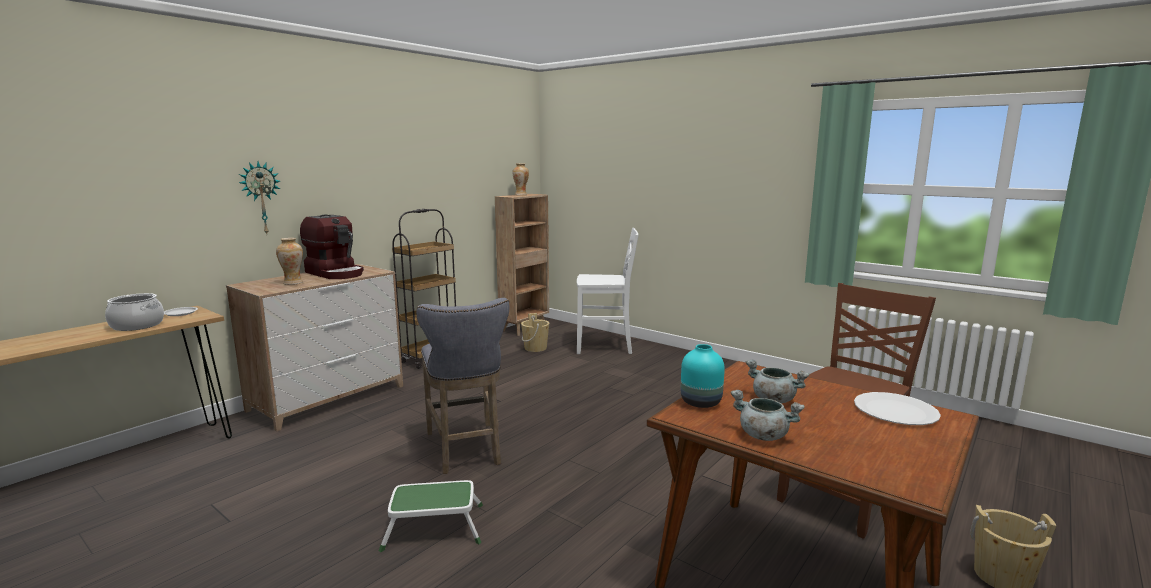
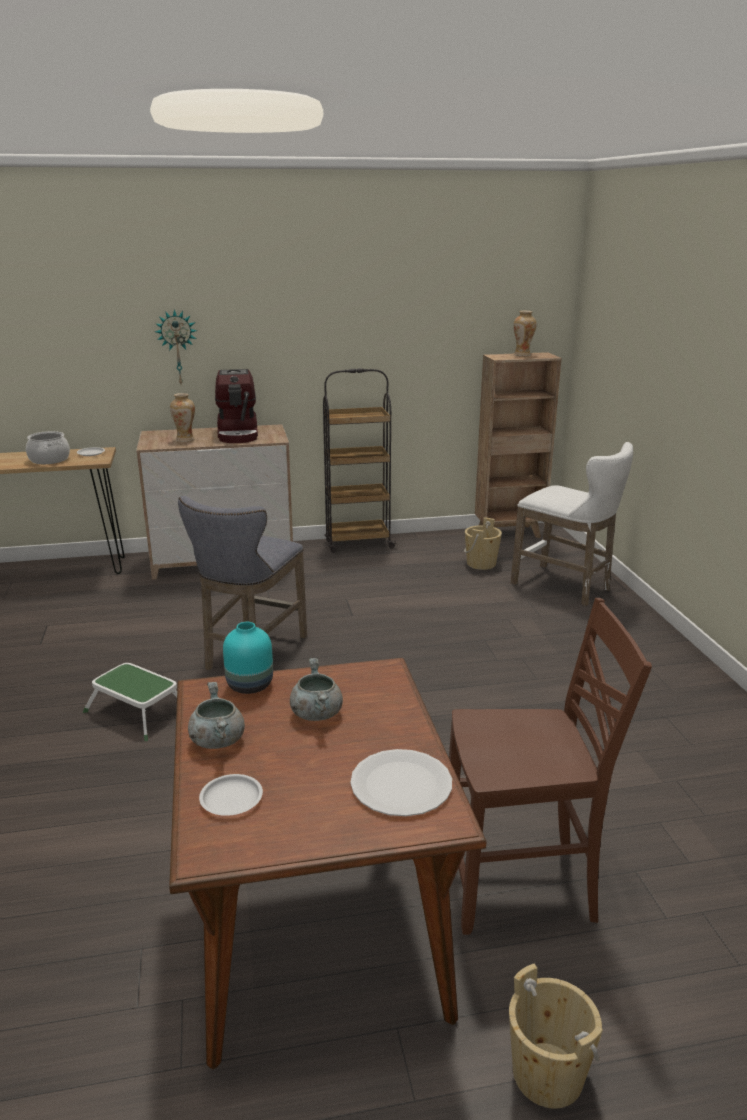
camera: 40 degrees right, 10 degrees up
(605, 347) = (566, 587): white chair -> white stool
(852, 457) = (232, 799): none -> white plate

